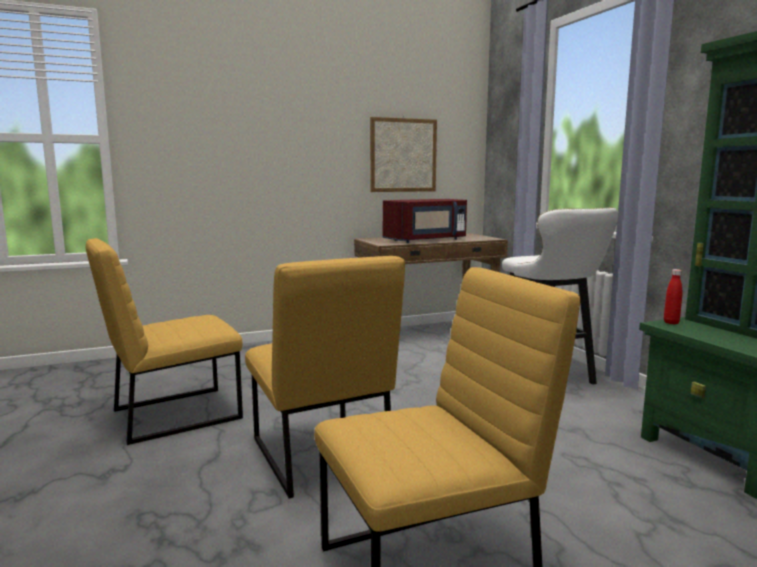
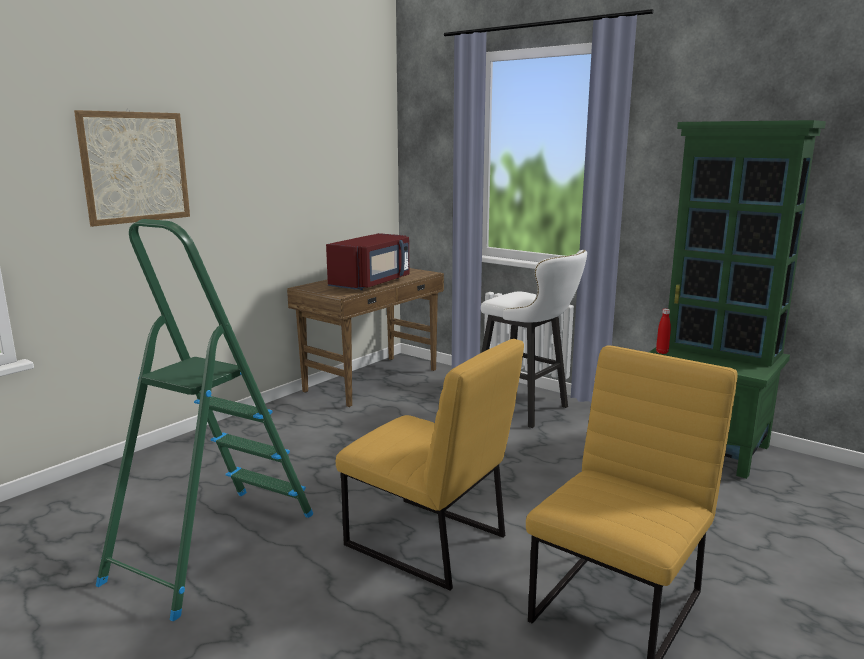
camera: 30 degrees left, 5 degrees up
(172, 415) = (215, 545): yellow chair -> green step ladder
(403, 154) = (327, 186): picture -> picture (135, 166)

